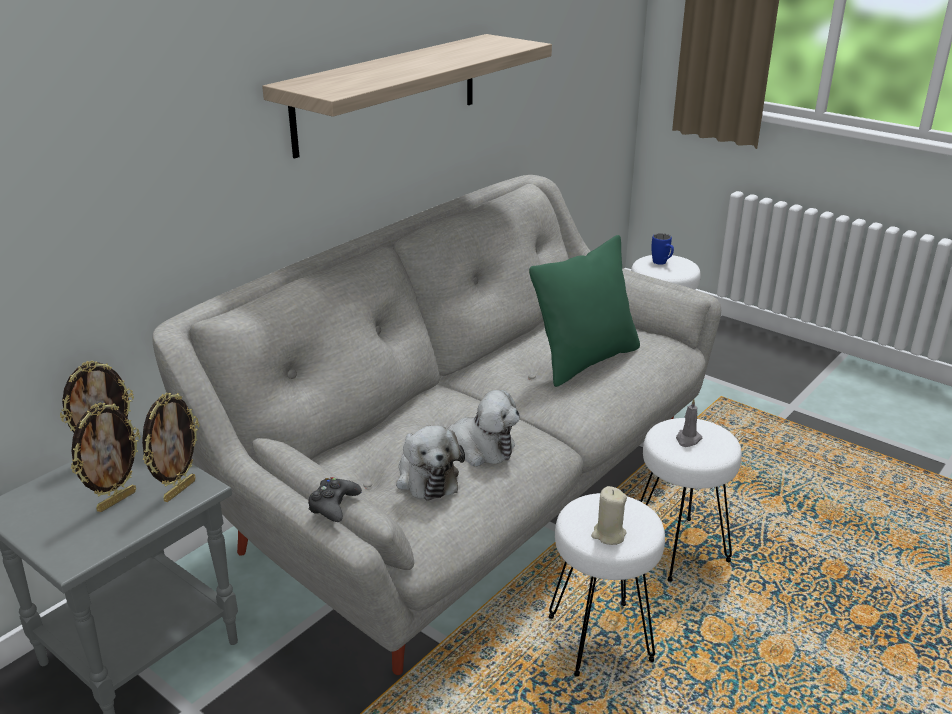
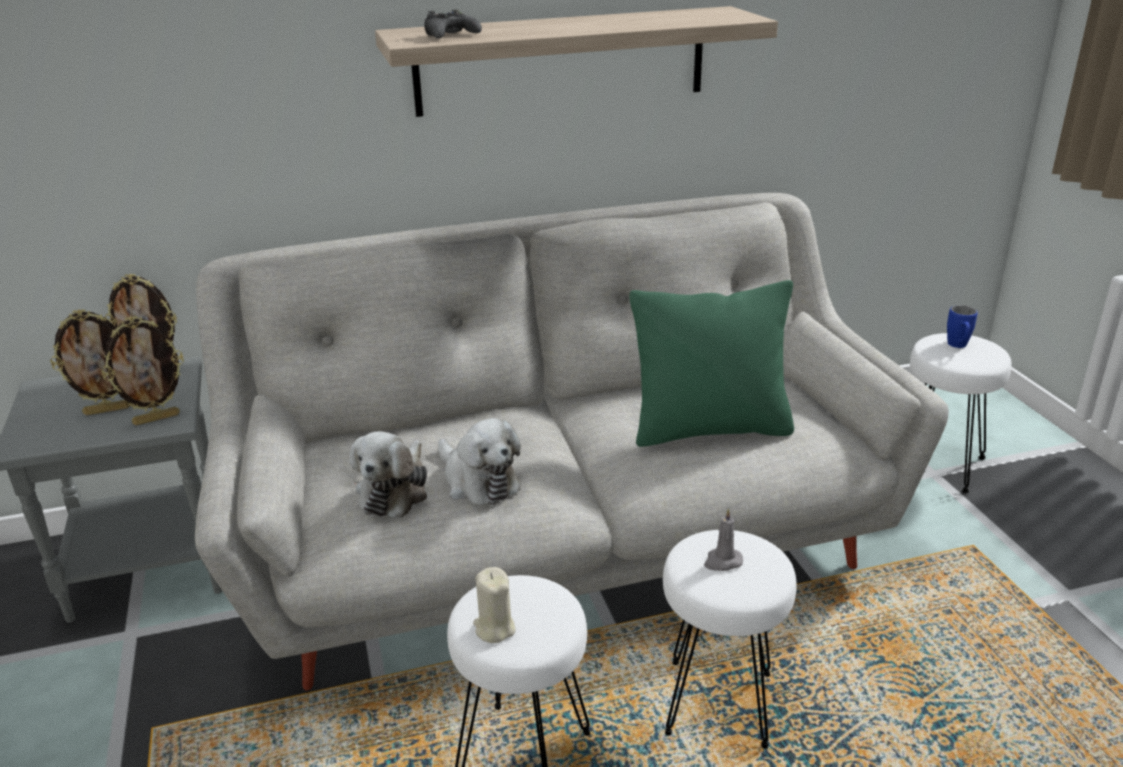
camera: 35 degrees right, 0 degrees up
(333, 505) = (233, 478): black game controller -> black game controller (450, 35)

